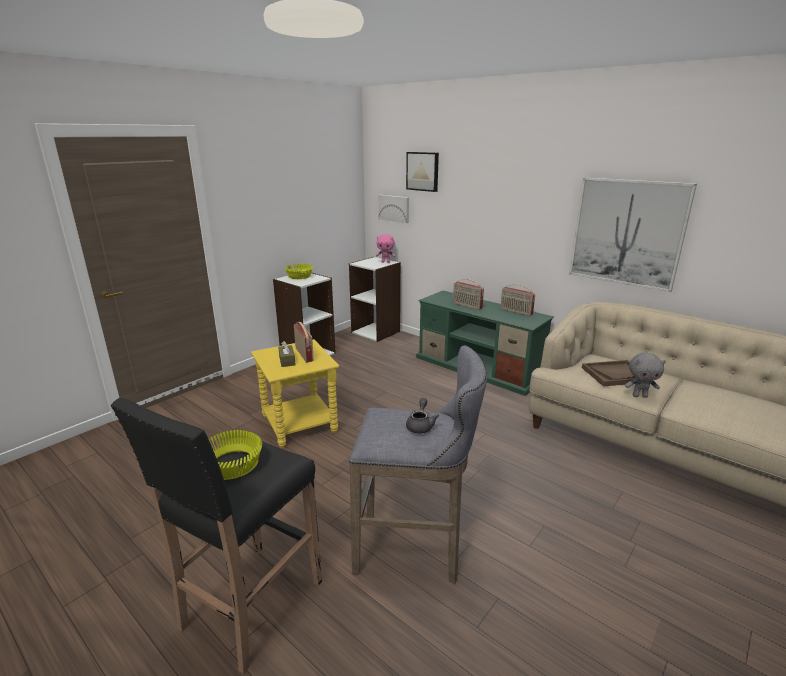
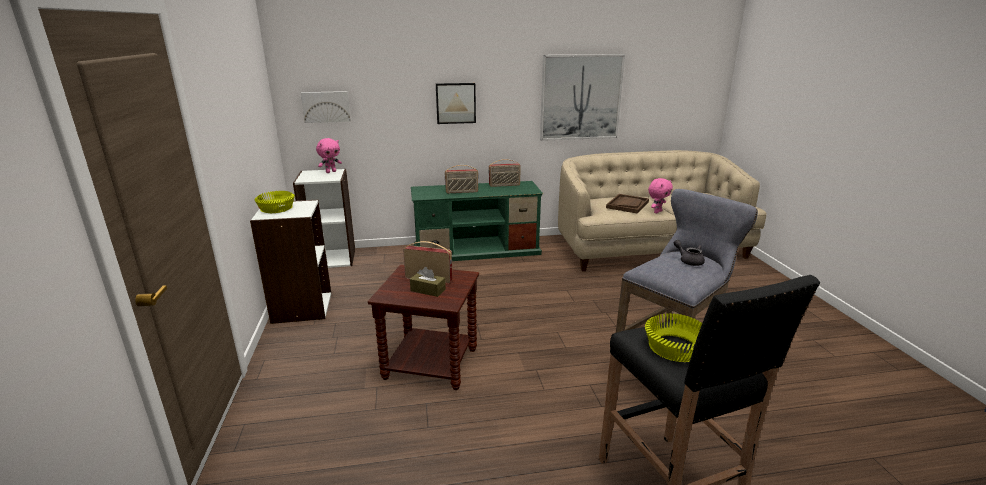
camera: 50 degrees left, 0 degrees up
(298, 424) = (430, 364): yellow side table -> brown side table
(423, 171) = (365, 59): picture -> picture (455, 103)
(639, 396) = (657, 212): grey plush toy -> pink plush toy

